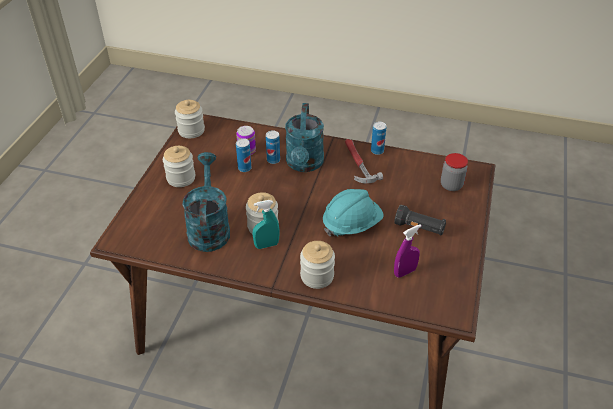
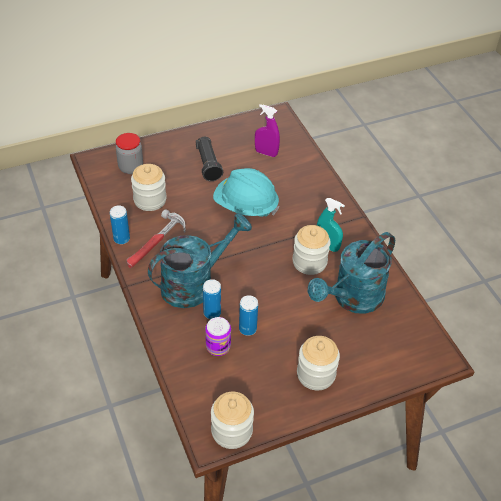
camera: 130 degrees left, 5 degrees up
(317, 276) = (324, 197): jar -> jar (150, 200)

